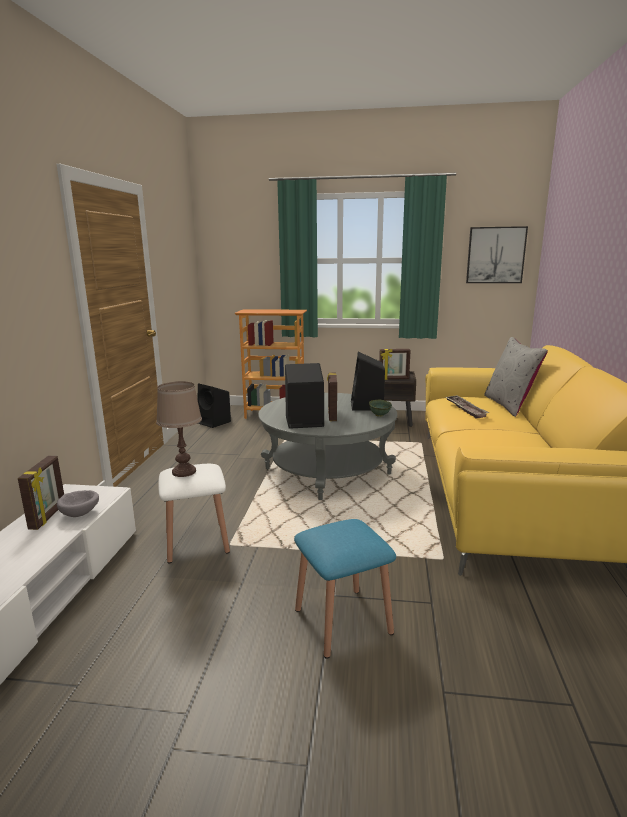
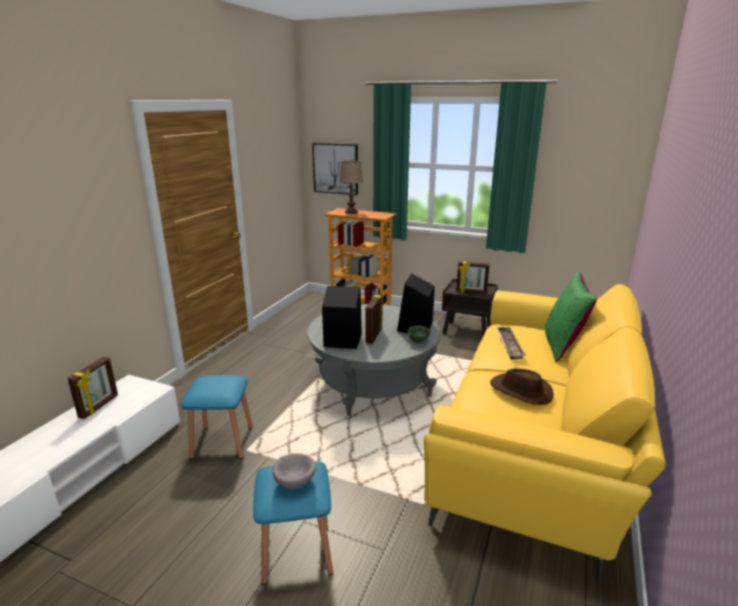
camera: 15 degrees right, 5 degrees up
(81, 513) = (123, 408): grey bowl -> grey bowl (296, 481)
(183, 472) = (209, 383): brown table lamp -> brown table lamp (351, 212)
(197, 542) = (222, 442): white stool -> blue stool
(214, 422) = (303, 313): black speaker -> none
(495, 255) = (598, 169): picture -> picture (336, 168)
(505, 438) = (521, 391): none -> brown hat
(509, 405) = (562, 345): grey pillow -> green pillow

